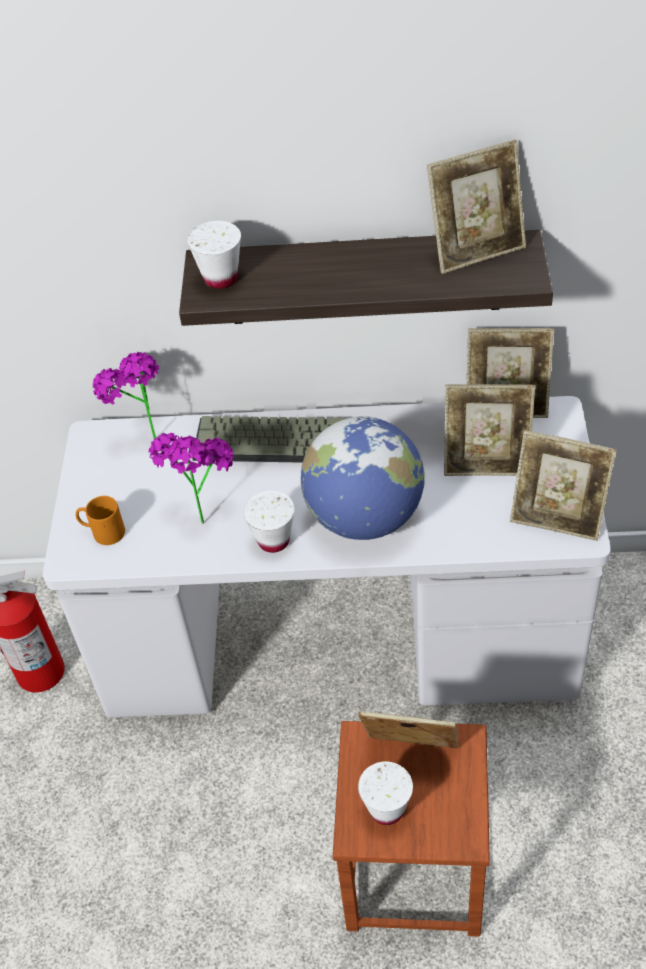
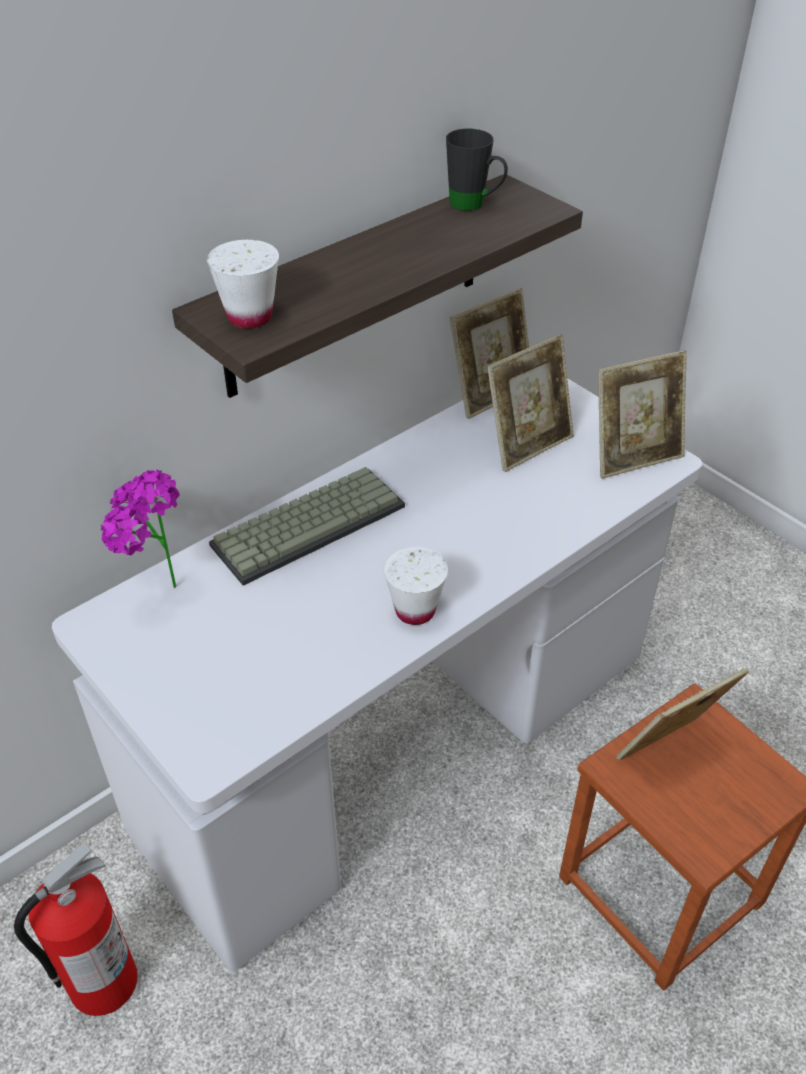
camera: 45 degrees left, 5 degrees down
(102, 532) = (217, 710): orange mug -> none
(201, 511) = (308, 627): potted plant -> none
(365, 517) = (476, 542): globe -> none
(386, 809) = (703, 812): white cup -> none
(476, 250) = (475, 205): picture frame -> black mug

